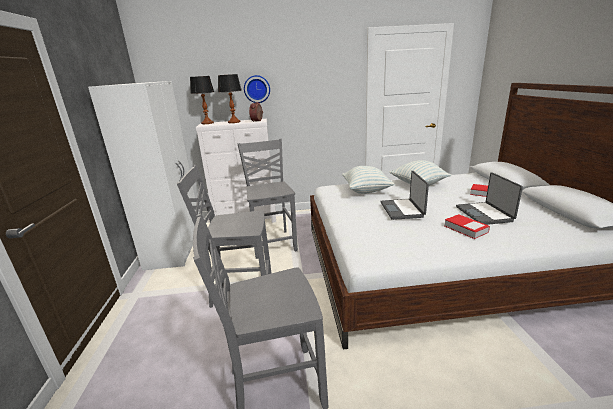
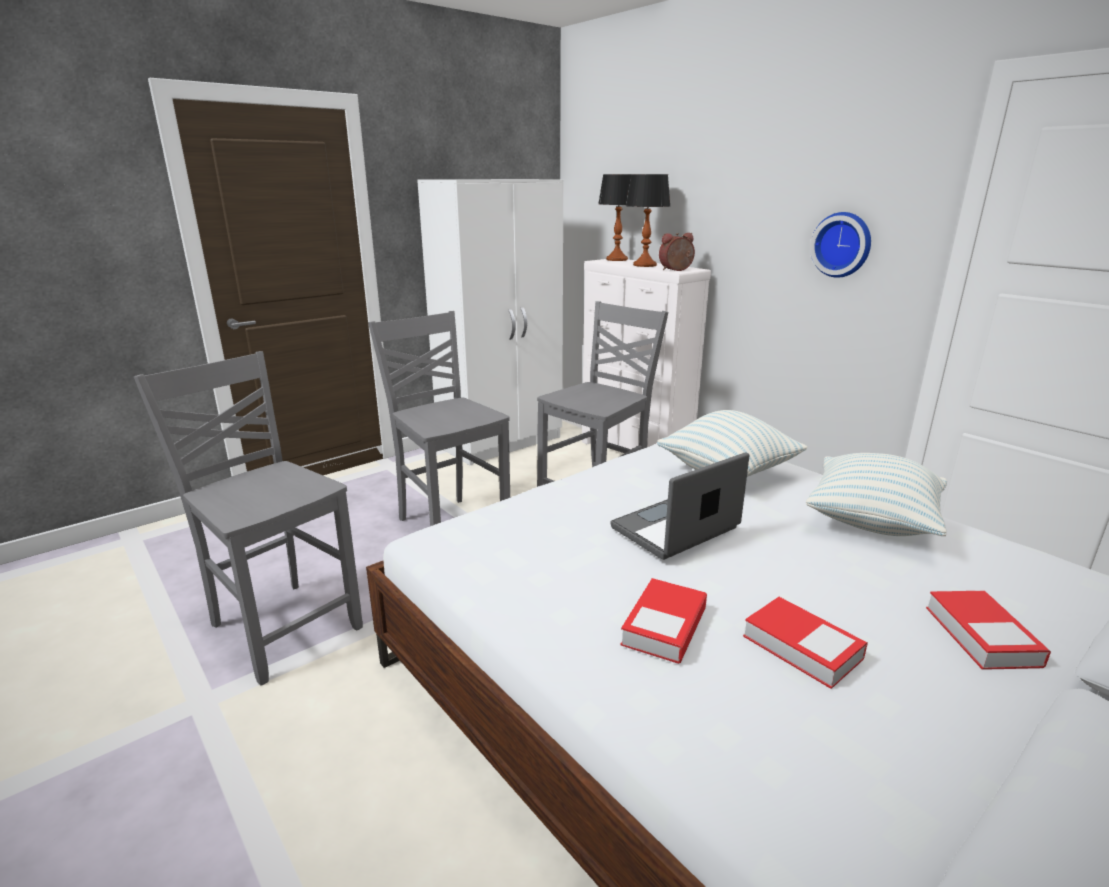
camera: 55 degrees right, 0 degrees up
(257, 89) = (709, 207): wall clock -> wall clock (842, 244)
(485, 214) = (802, 647): laptop -> book

